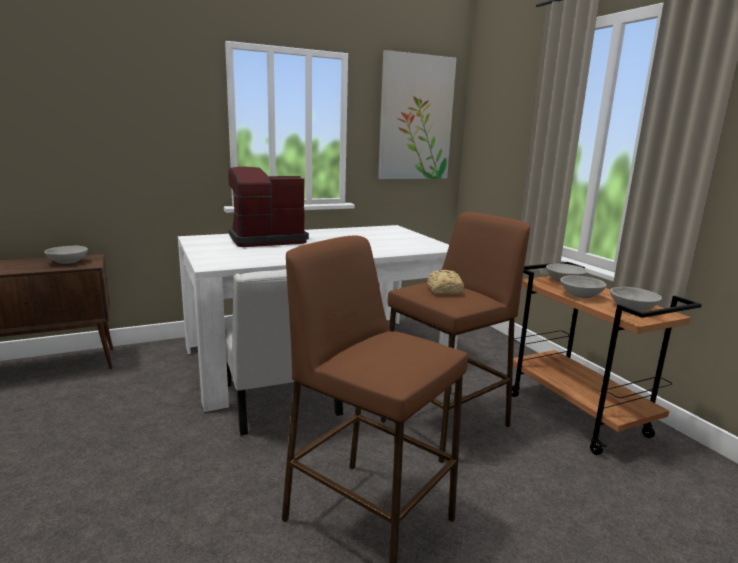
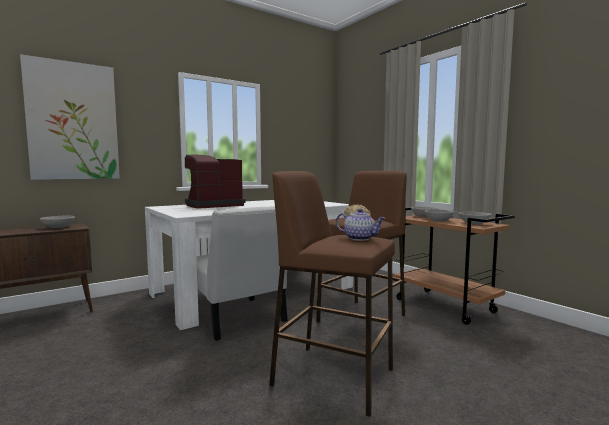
camera: 10 degrees left, 10 degrees down
(409, 352) = (360, 238): none -> teapot
(415, 118) = (304, 128): picture -> picture (73, 121)

